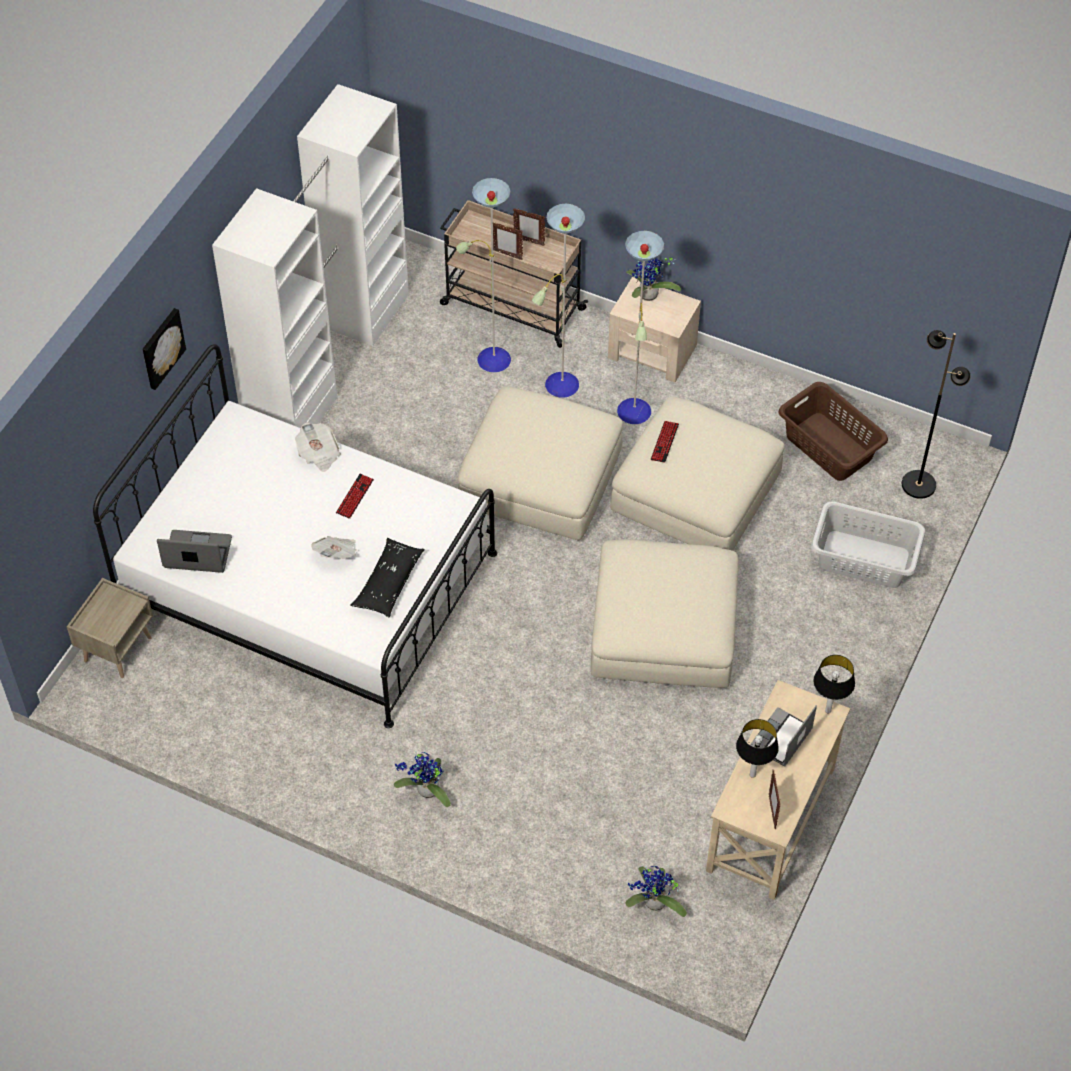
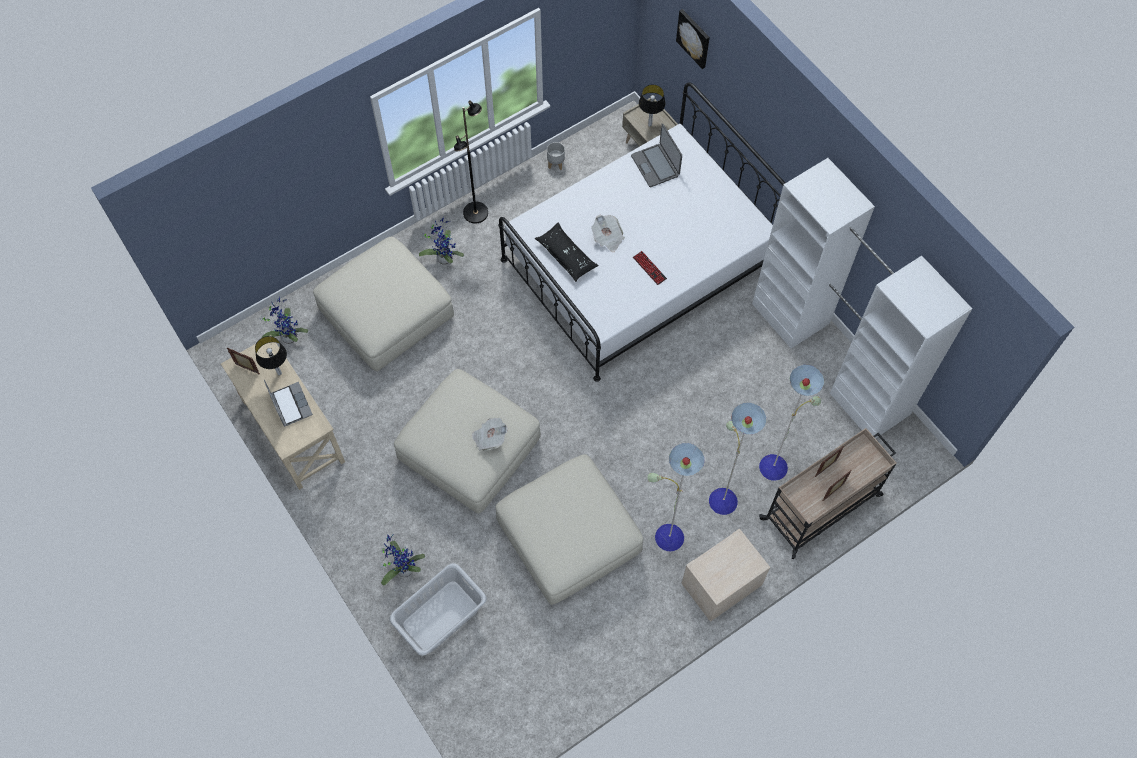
camera: 120 degrees right, 10 degrees up
(161, 348) = (773, 127): picture -> picture (694, 38)
(197, 554) = (655, 165): laptop -> laptop turned 120 degrees clockwise
(202, 739) = (556, 164): none -> grey planter
(318, 454) = (699, 263): newspaper -> newspaper (489, 438)
(540, 479) = (642, 440): beige ottoman -> beige ottoman (386, 313)
(648, 297) = (741, 566): potted plant -> potted plant (403, 568)
(664, 442) = (593, 500): keyboard -> none
(827, 710) = (290, 445): table lamp -> table lamp (650, 125)
(829, 446) = (555, 659): brown laundry basket -> none
(918, 484) = (480, 703): black floor lamp -> black floor lamp (476, 213)

